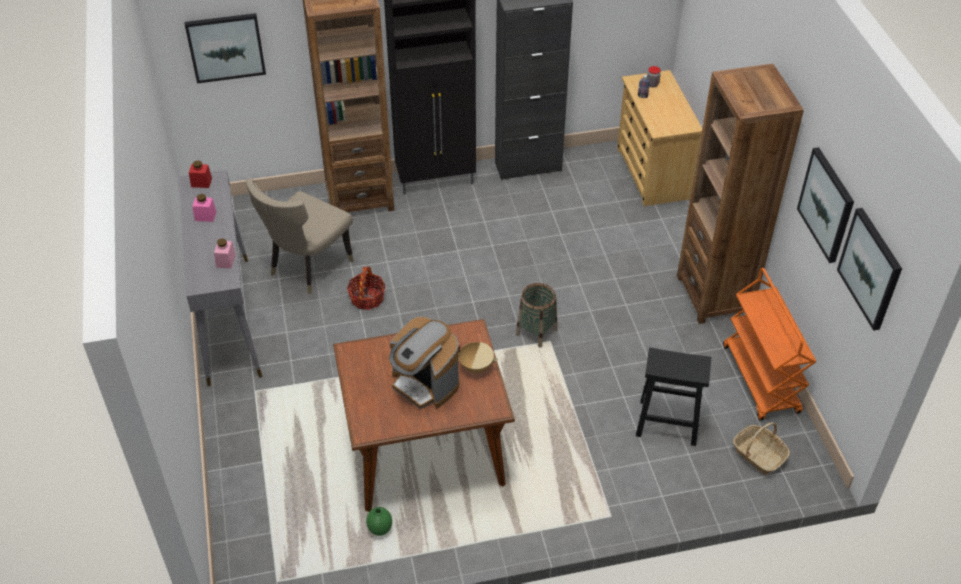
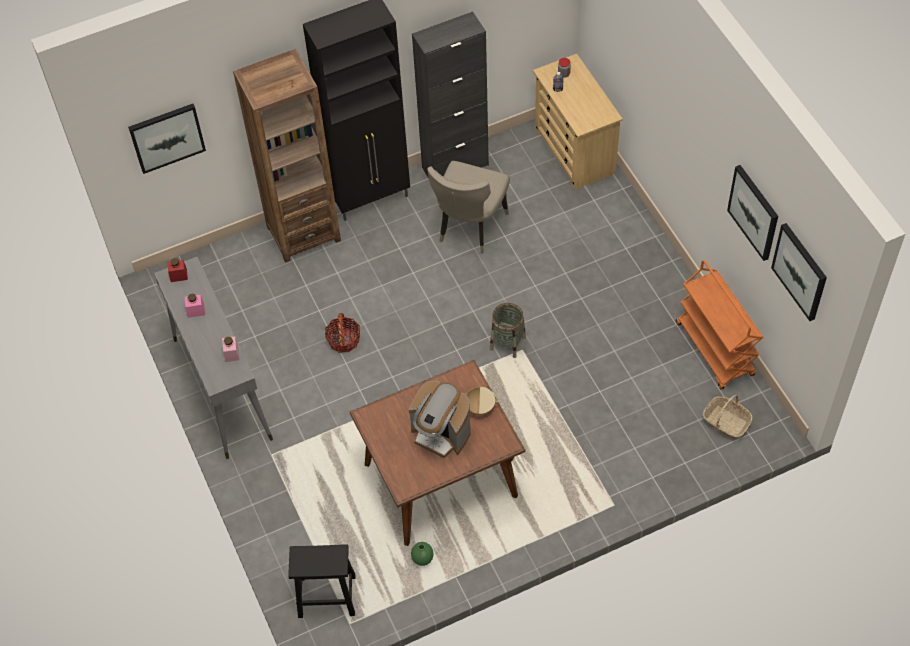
camera: 10 degrees left, 10 degrees up
(307, 268) = (277, 319): beige chair -> beige chair (469, 228)
(666, 422) = (642, 408): black stool -> black stool (325, 596)
(714, 295) = (658, 272): brown bookcase -> none

